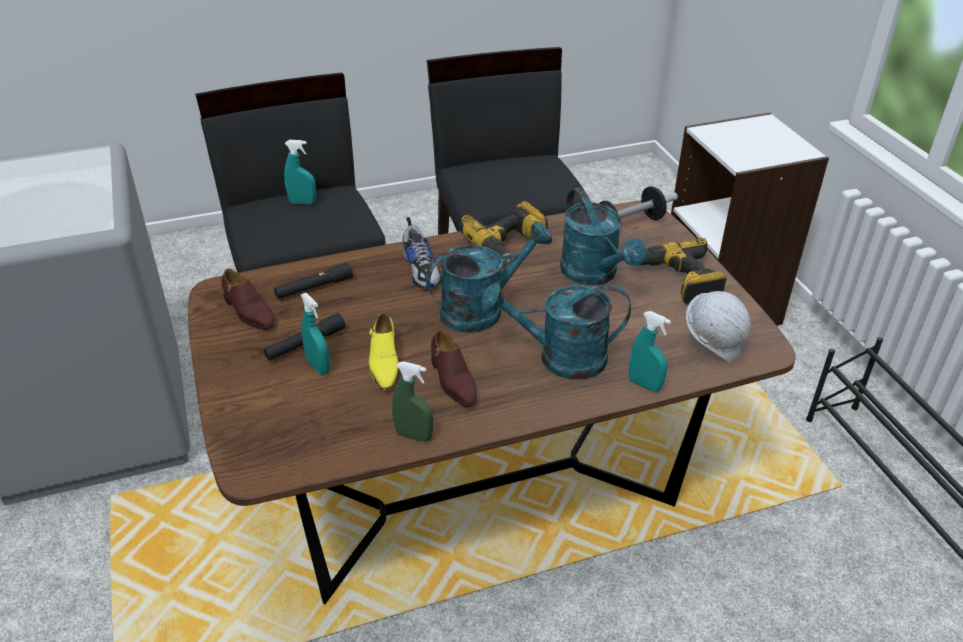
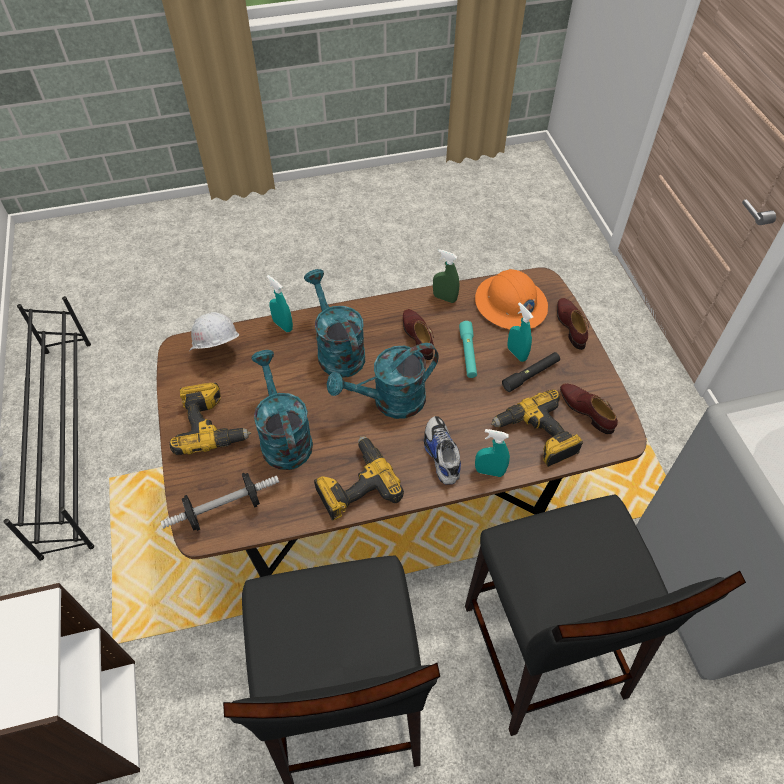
camera: 175 degrees left, 15 degrees up
(230, 405) = (571, 326): none -> brown shoe
(302, 202) = (580, 587): turquoise spray bottle -> turquoise spray bottle (489, 471)
(312, 431) = (510, 304): none -> orange hard hat
(314, 288) = (537, 436): black flashlight -> power drill
(384, 363) = (468, 353): yellow shoe -> turquoise flashlight
(560, 358) = (337, 350): turquoise watering can -> turquoise watering can turned 120 degrees counterclockwise

